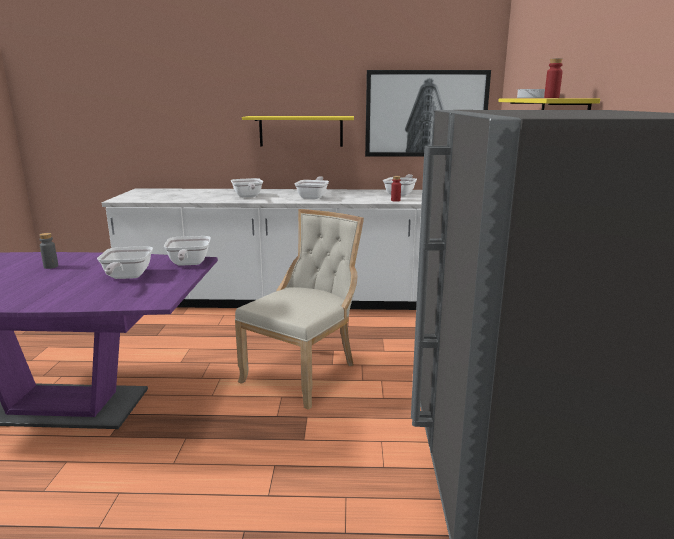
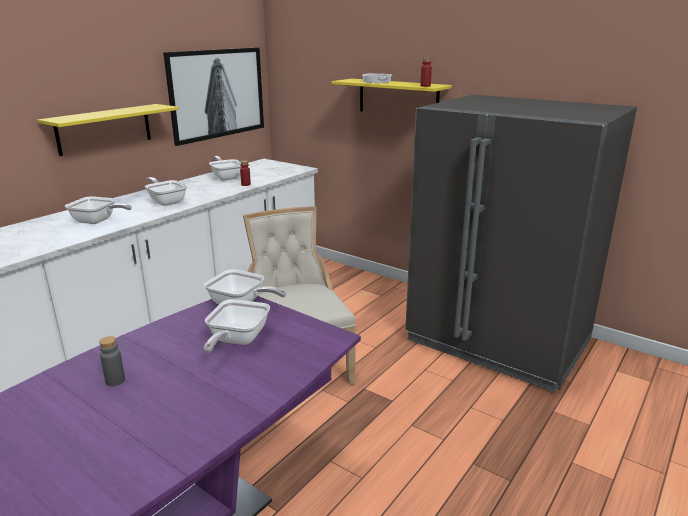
camera: 55 degrees left, 5 degrees up
(126, 277) = (236, 341): frying pan -> frying pan turned 75 degrees clockwise

